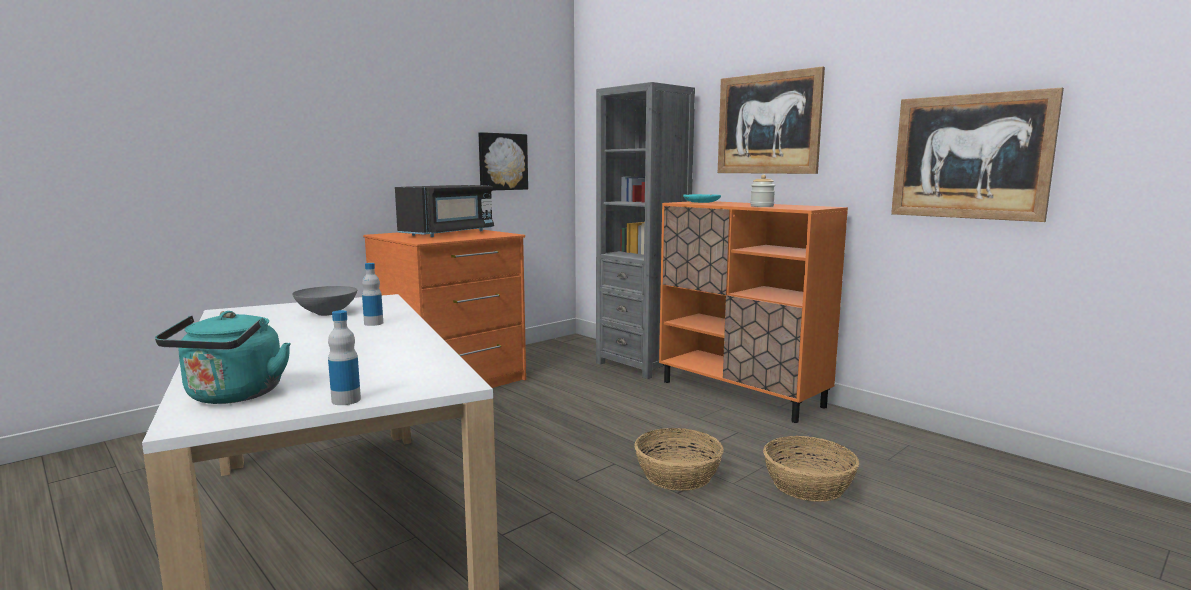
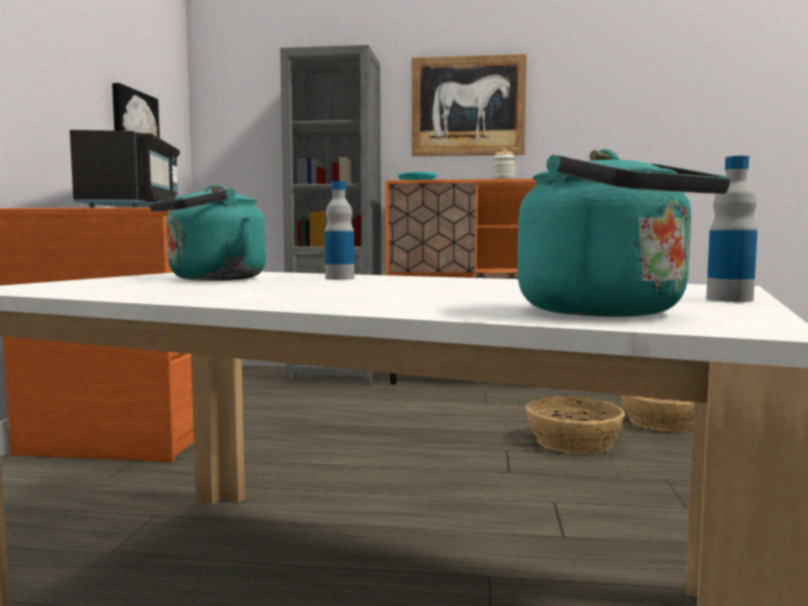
camera: 40 degrees left, 5 degrees down
(327, 313) = (211, 279): grey bowl -> turquoise kettle
(970, 157) = (660, 138): picture -> none

